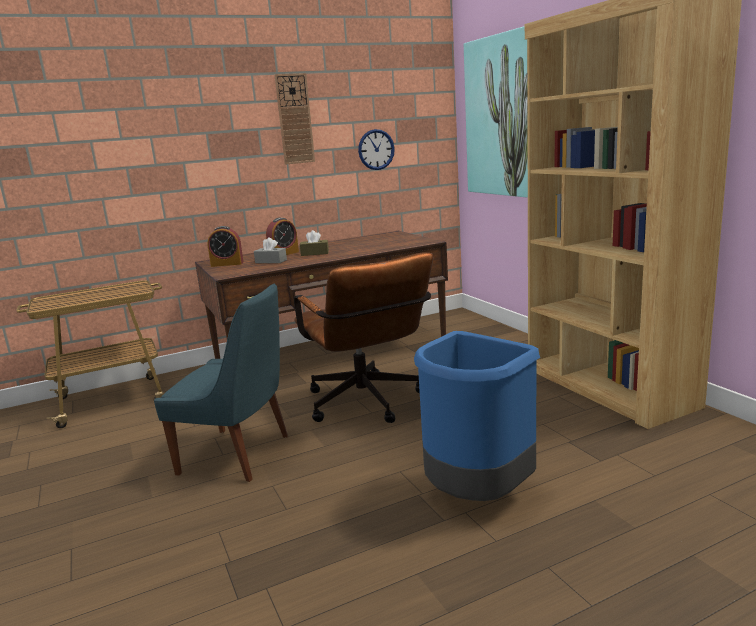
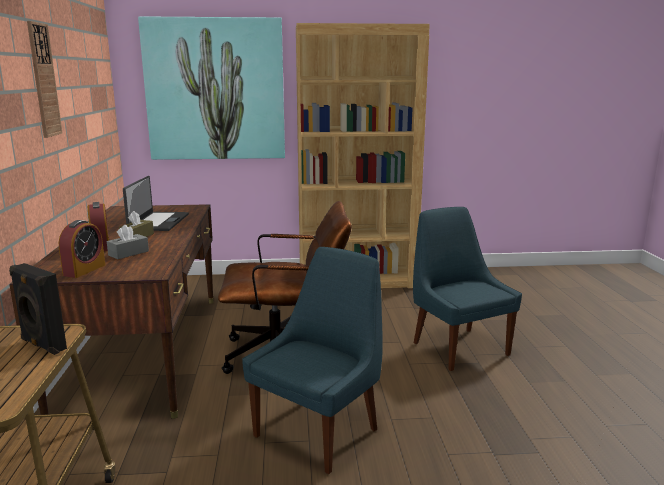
camera: 70 degrees left, 0 degrees up
(119, 293) = (42, 345): none -> black speaker
(363, 247) = (158, 222): none -> laptop
(376, 149) = (87, 119): wall clock -> none
(476, 496) = (458, 347): blue trash can -> blue chair

